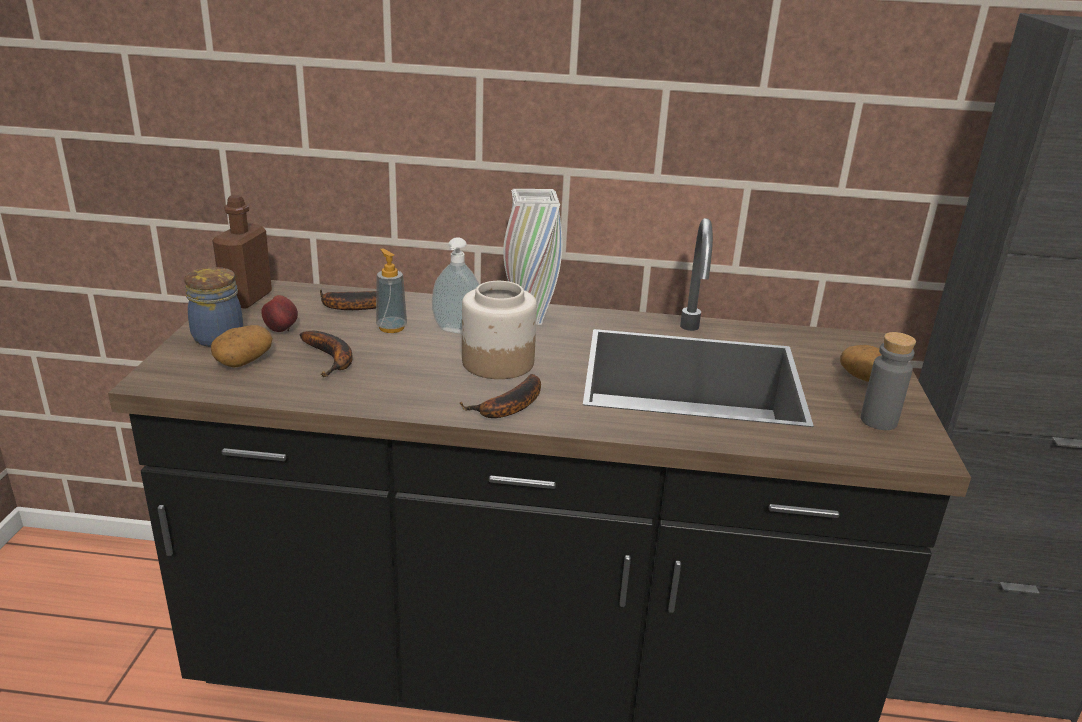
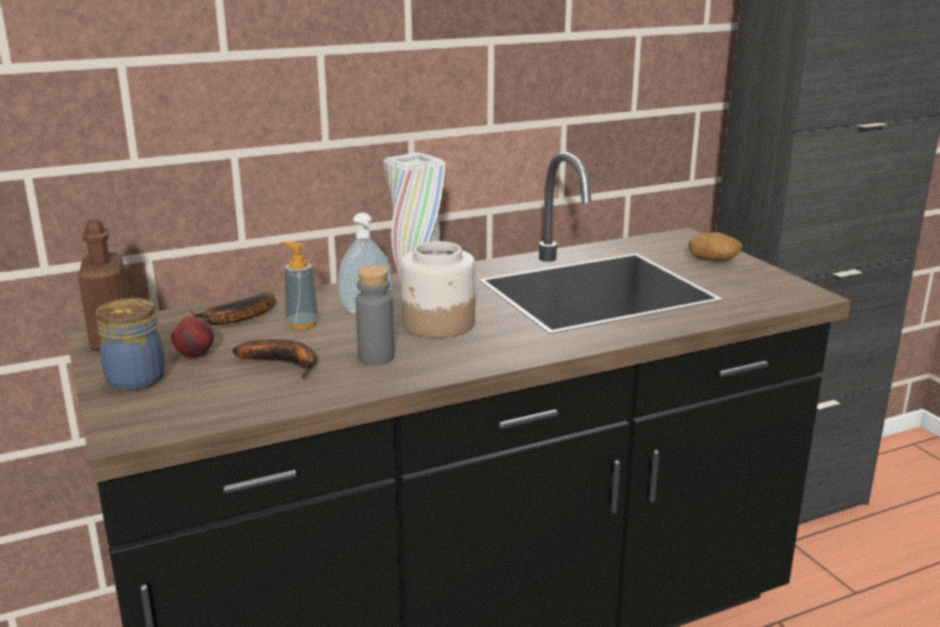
camera: 30 degrees left, 5 degrees down
(244, 360) = (196, 389): potato -> none
(509, 407) = (497, 352): banana -> none
(878, 421) = (756, 284): grey bottle -> grey bottle (376, 357)

